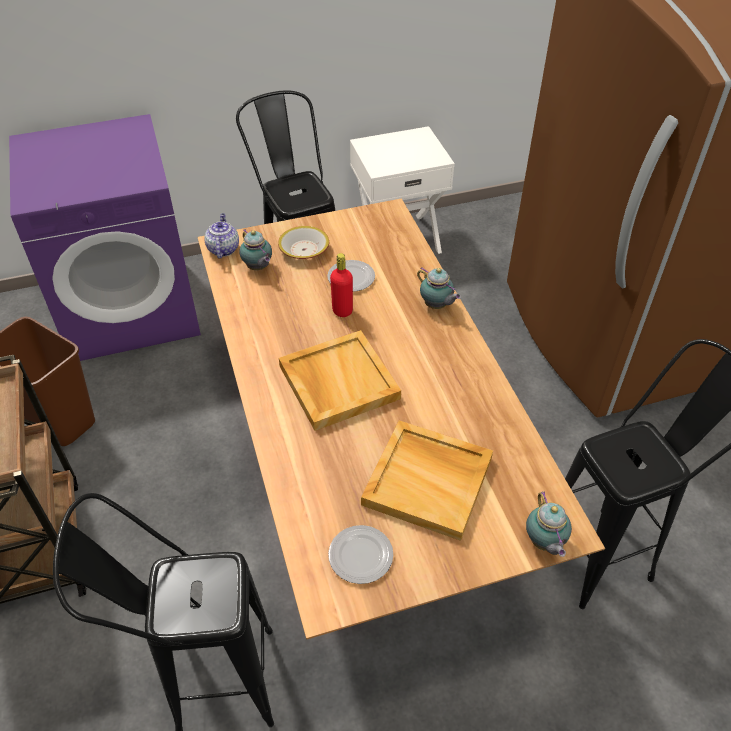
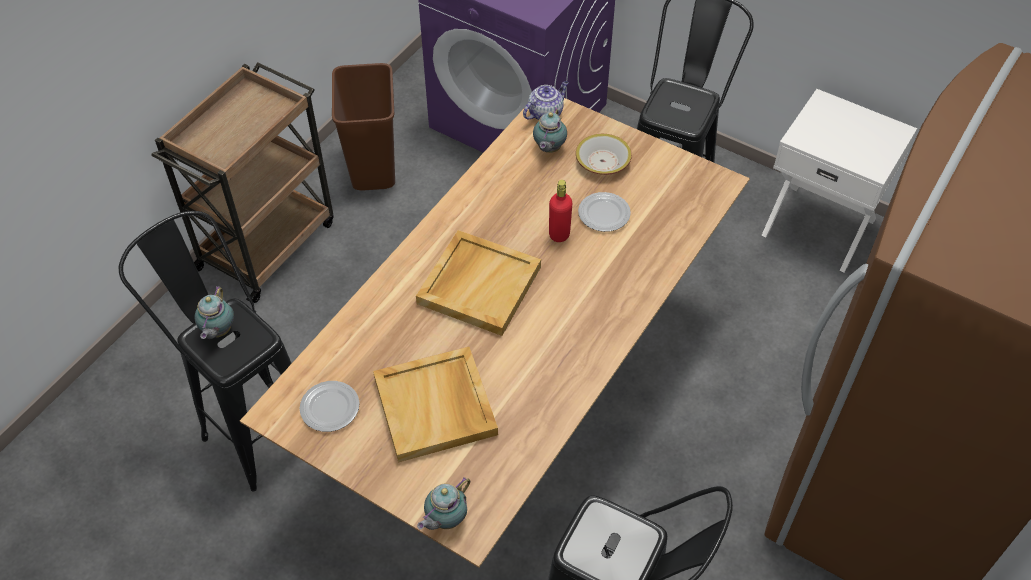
camera: 50 degrees right, 5 degrees up
(436, 306) = (634, 292): teapot -> teapot (218, 331)

